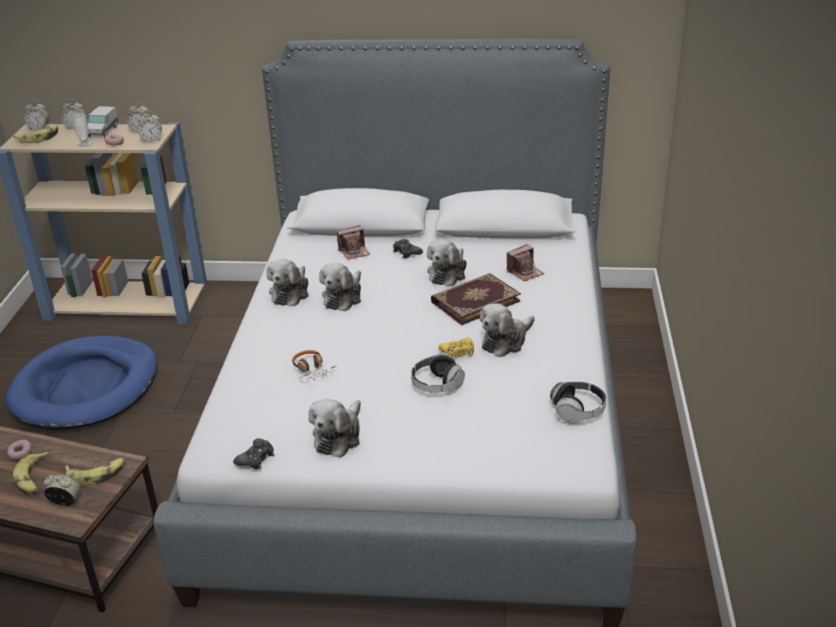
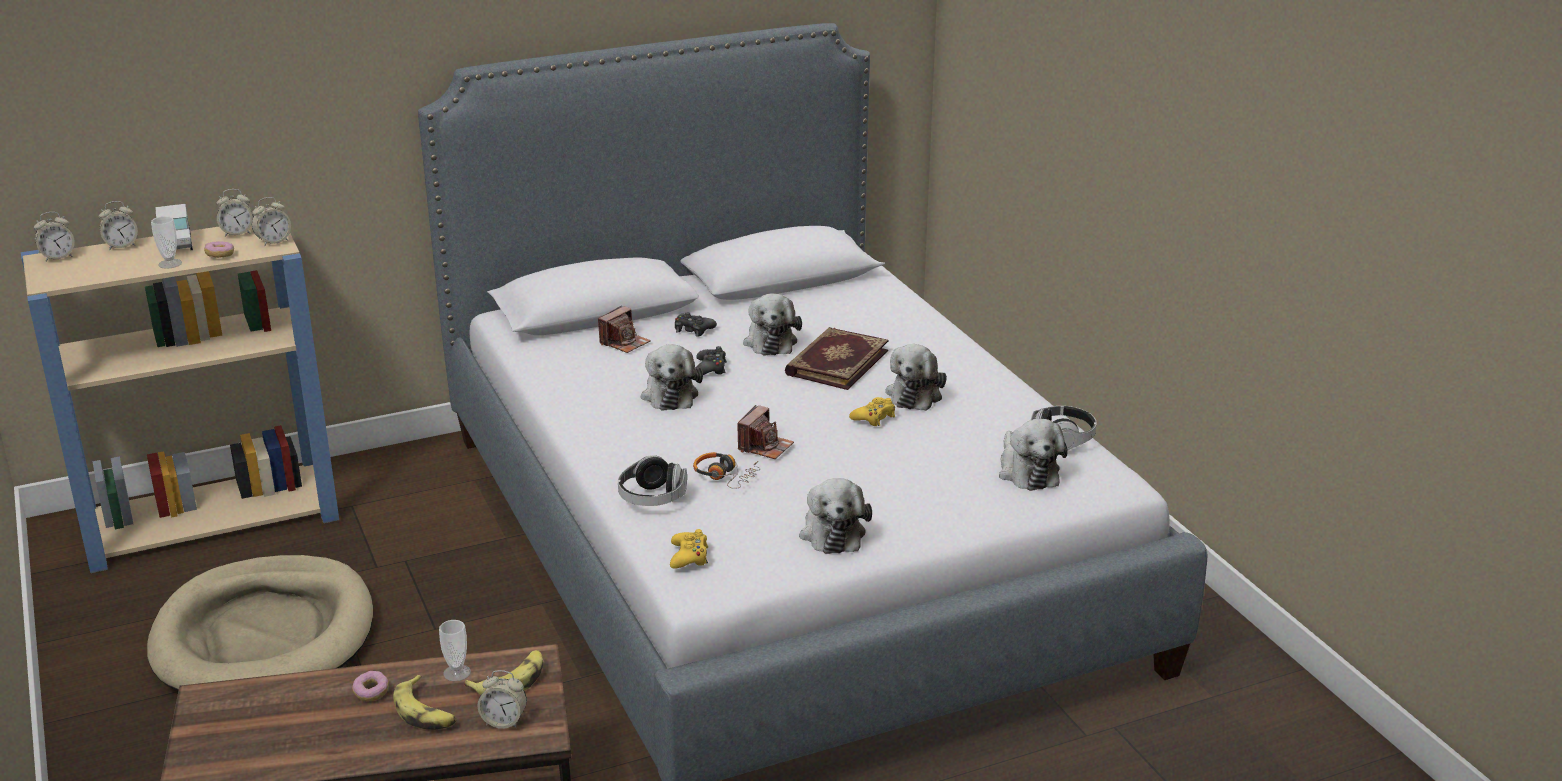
camera: 30 degrees left, 5 degrees down
(40, 138) = (80, 269): banana -> none
(65, 502) = (504, 721): alarm clock -> alarm clock turned 150 degrees counterclockwise
(75, 457) = (457, 673): none -> cup
(86, 388) = (265, 636): blue dog bed -> beige dog bed
(229, 425) = (689, 556): none -> yellow game controller
(256, 458) = (760, 580): black game controller -> black game controller (710, 368)
(290, 293) = (594, 405): plush toy -> plush toy (1027, 471)
(437, 384) = (885, 454): headphones -> headphones (652, 498)
(525, 272) = (860, 320): camera -> camera (765, 447)

